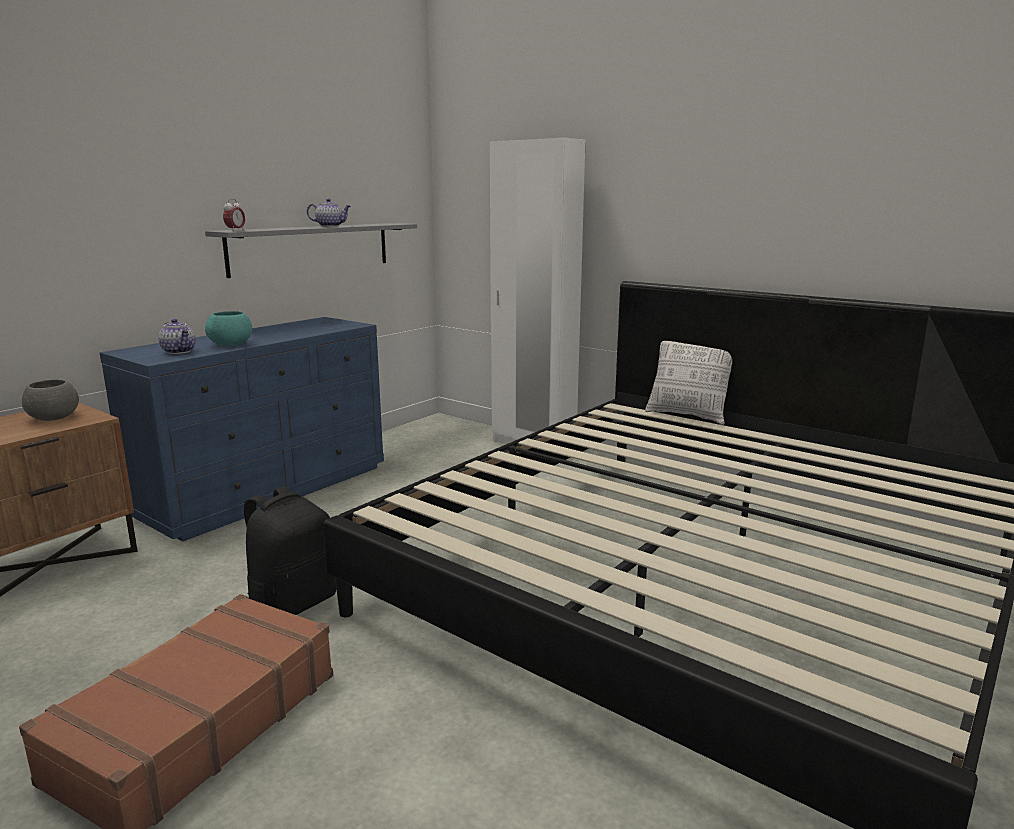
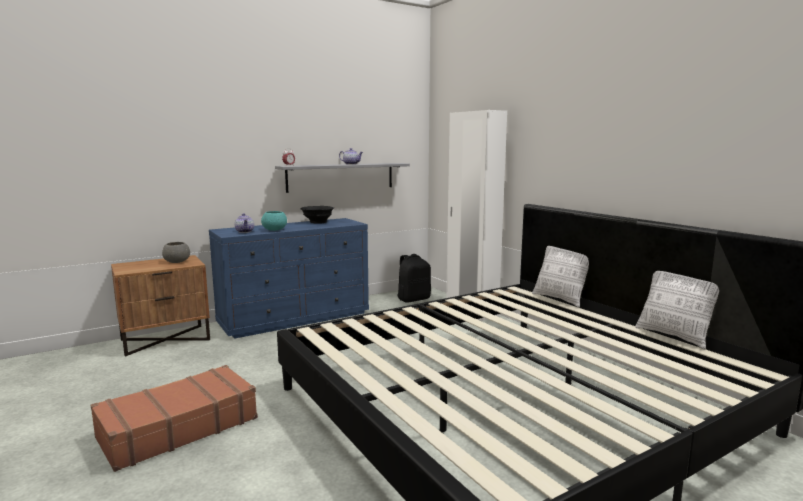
camera: 20 degrees right, 5 degrees down
(289, 327) = (317, 222): none -> black bowl
(293, 603) = (265, 378): black backpack -> black backpack (413, 299)
(867, 450) = (674, 336): none -> pillow

